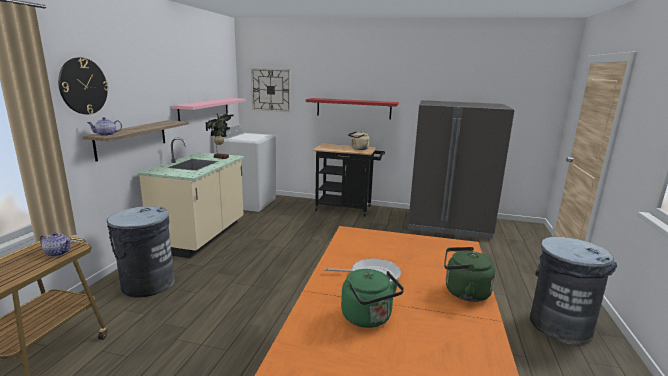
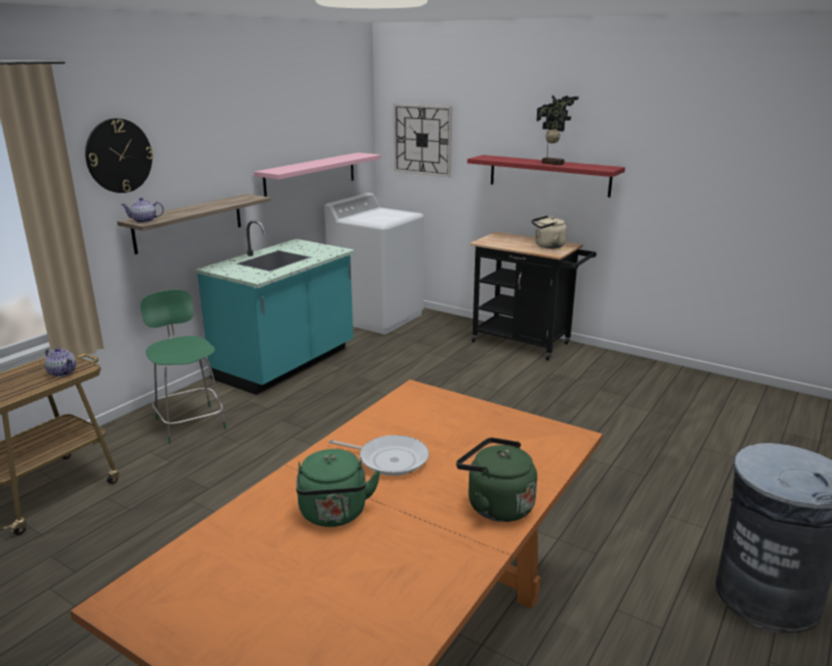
camera: 20 degrees right, 5 degrees up
(147, 284) = (190, 422): grey trash can -> green chair
(202, 236) = (287, 364): beige counter -> turquoise counter
(221, 157) = (320, 250): potted plant -> potted plant (553, 163)
(448, 224) = (690, 392): grey fridge -> none

